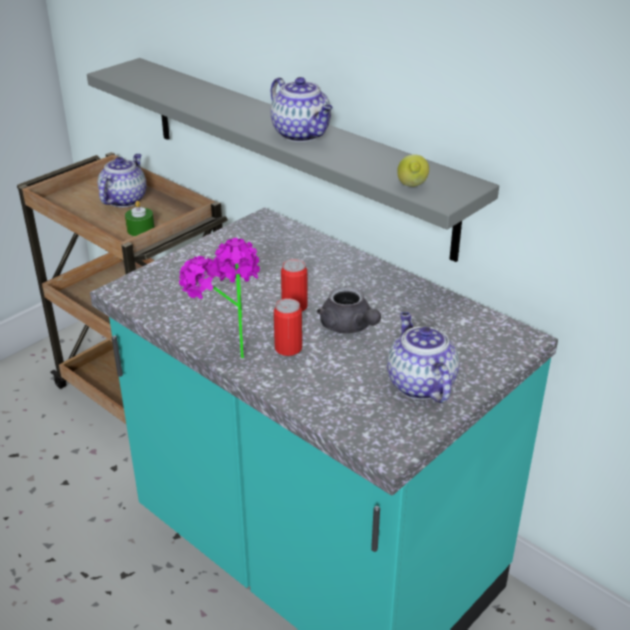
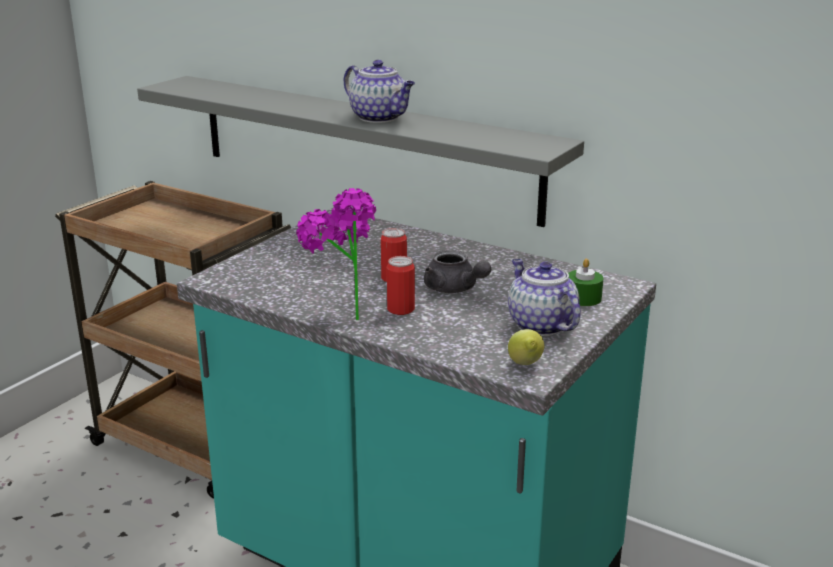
camera: 10 degrees left, 10 degrees down
(124, 199) = (174, 221): teapot -> none
(140, 230) = (201, 243): green candle -> green candle (583, 298)
(412, 187) = (504, 145): lemon -> lemon (525, 365)

